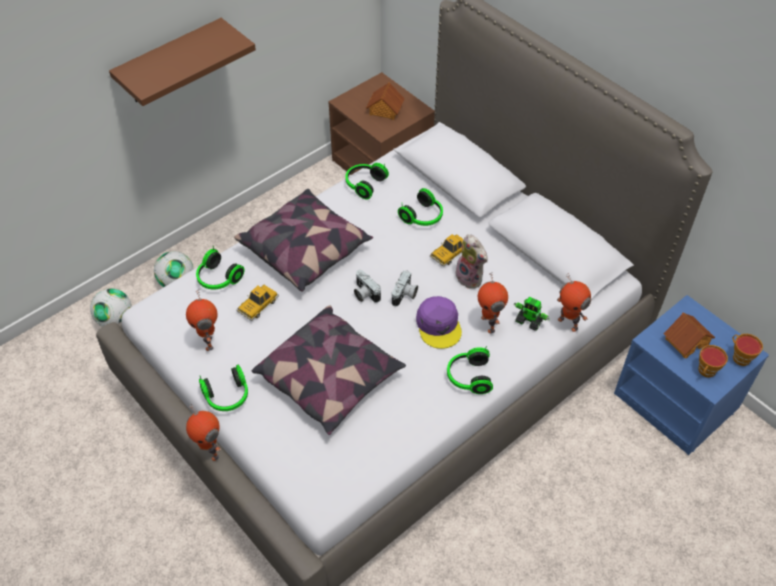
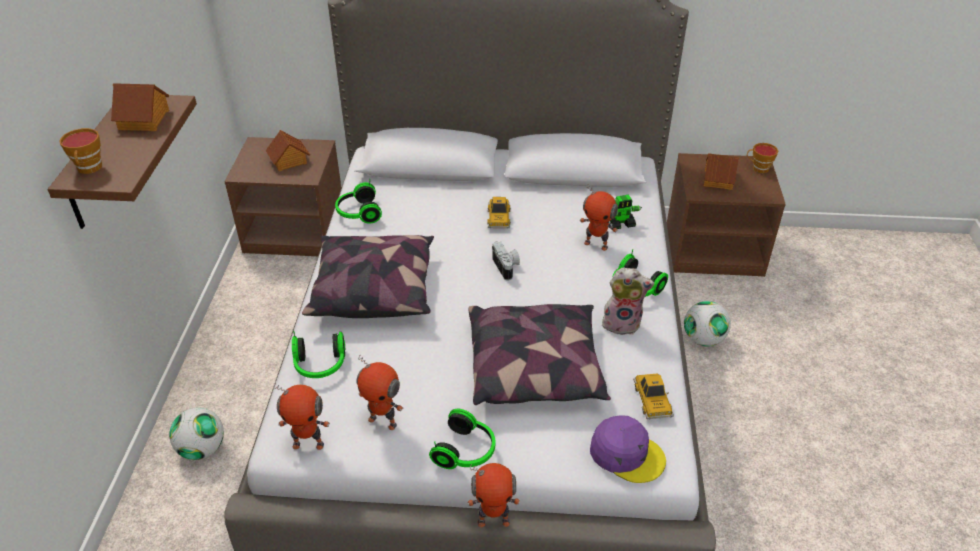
camera: 45 degrees left, 10 degrees down
(115, 320) = (170, 532): football -> football (703, 339)
(207, 47) = (145, 119): none -> toy house
(258, 305) = (392, 358): toy car -> toy car (652, 400)
(364, 293) = (473, 287): camera -> none
(423, 217) = (442, 206): headphones -> none
(439, 325) = (563, 270): purple cap -> purple cap (626, 454)
(471, 278) = (539, 224): plush toy -> plush toy (622, 323)
(568, 323) = (647, 208): toy robot -> toy robot (308, 443)
(677, 401) = (714, 249): blue nightstand -> brown nightstand
(706, 372) = (754, 189): cup -> cup (89, 169)

